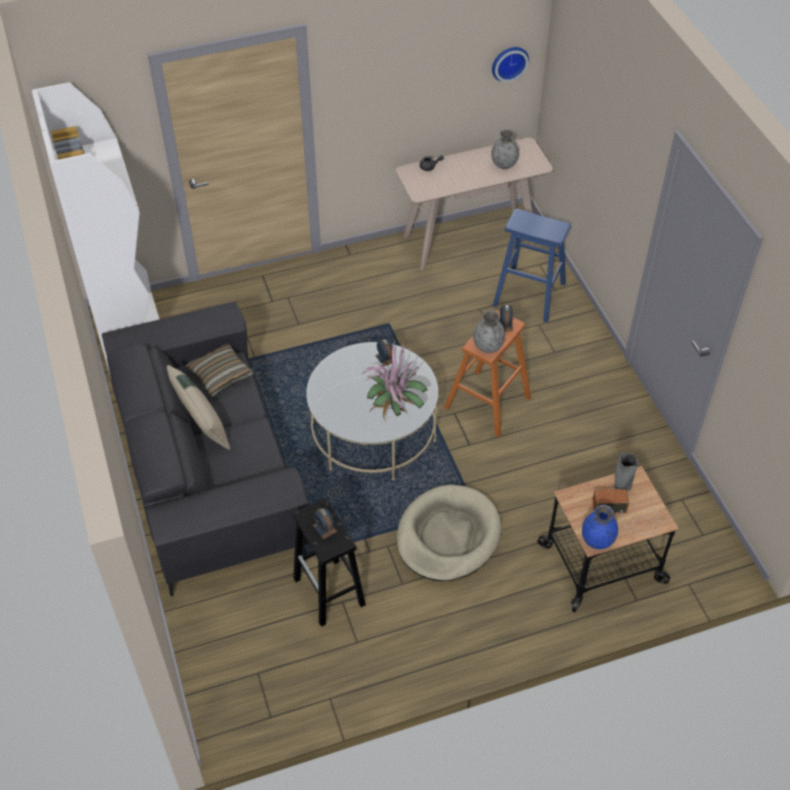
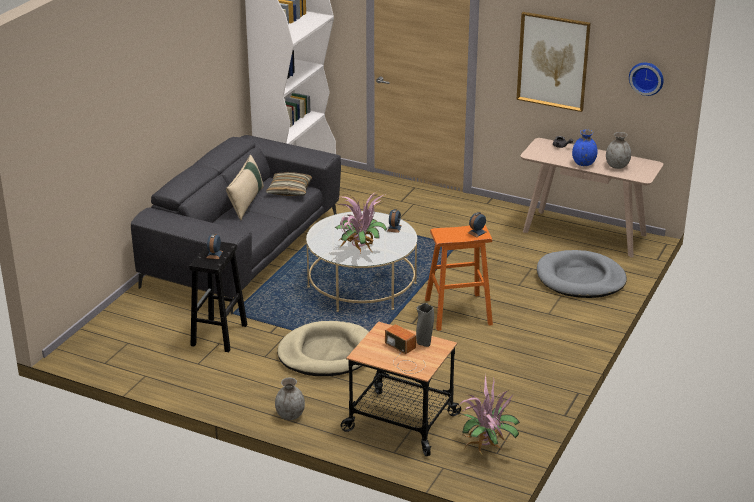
camera: 45 degrees right, 20 degrees down
(404, 84) = (553, 61): none -> picture
(488, 346) = (447, 235): grey vase -> grey vase (290, 415)
(529, 294) = (580, 279): blue stool -> grey dog bed
(597, 540) = (365, 355): blue vase -> blue vase (583, 163)
(690, 536) = (486, 448): none -> potted plant

